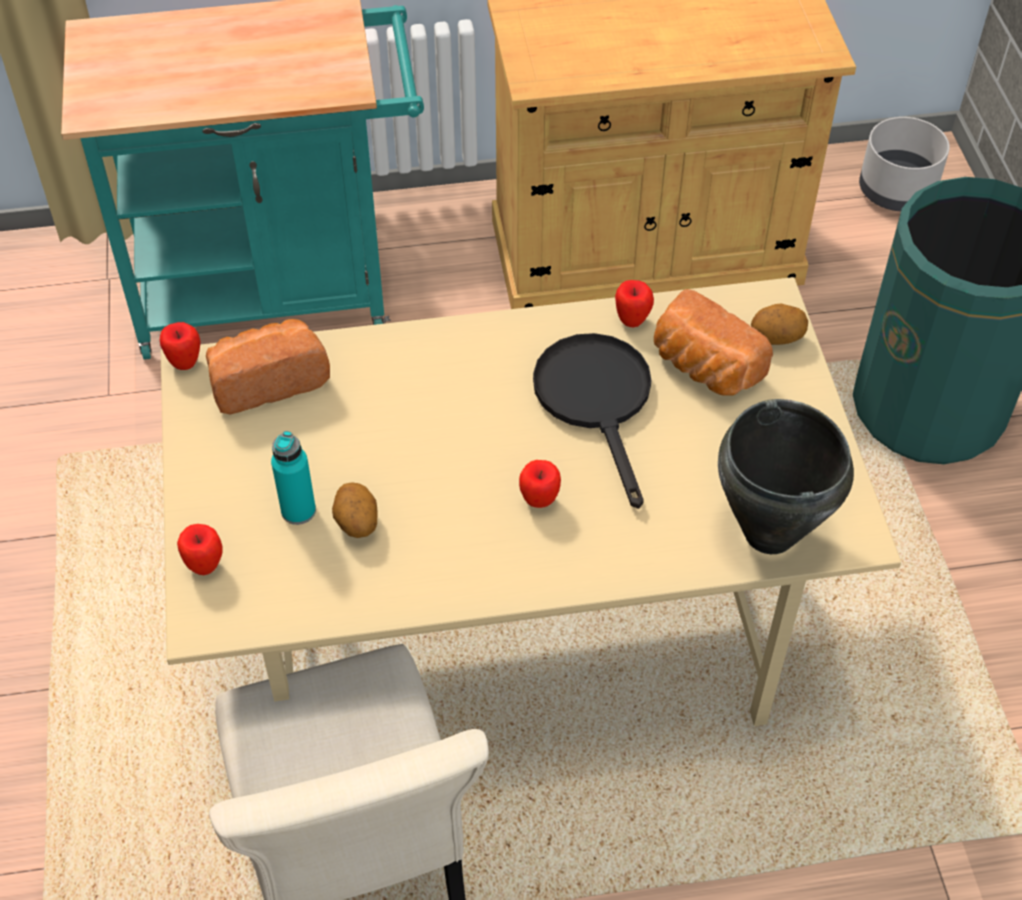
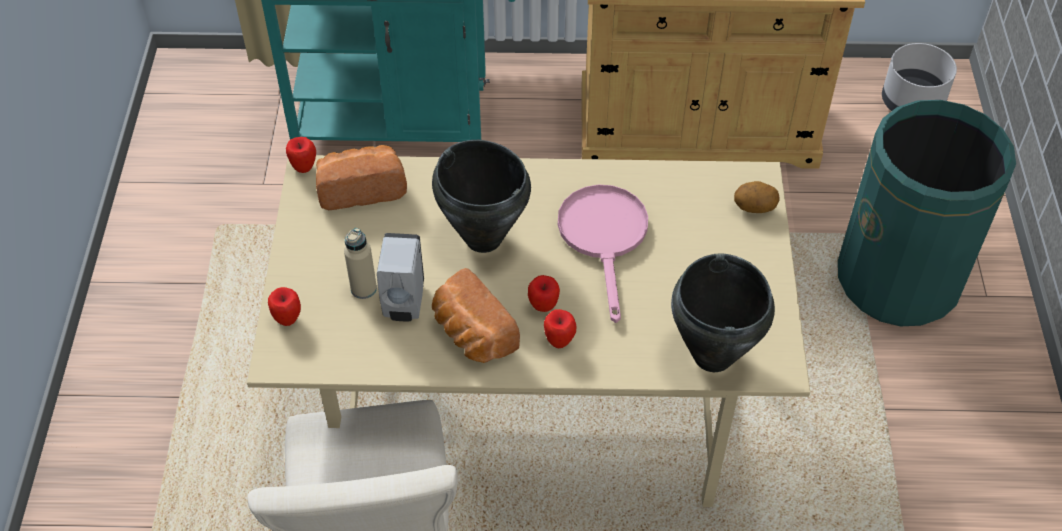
camera: 10 degrees right, 0 degrees up
(298, 511) = (363, 288): turquoise bottle -> beige bottle
(356, 523) = (404, 304): potato -> white soap dispenser
(442, 422) = (483, 237): none -> black cooking pot
(597, 401) = (604, 238): black frying pan -> pink frying pan
(632, 320) = (645, 179): apple -> apple (559, 341)
(703, 368) = (691, 223): bread -> bread (471, 334)

